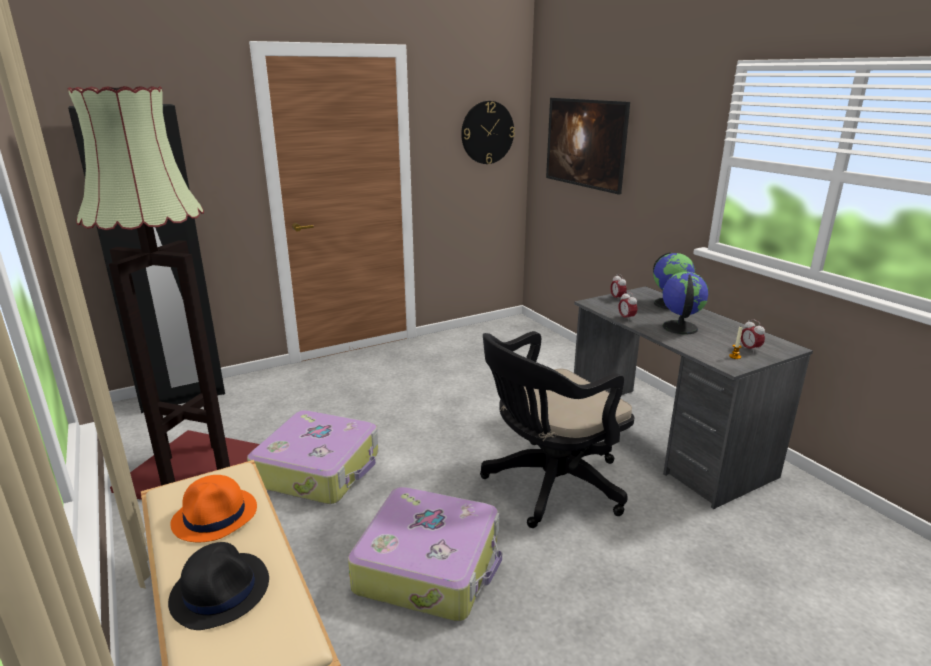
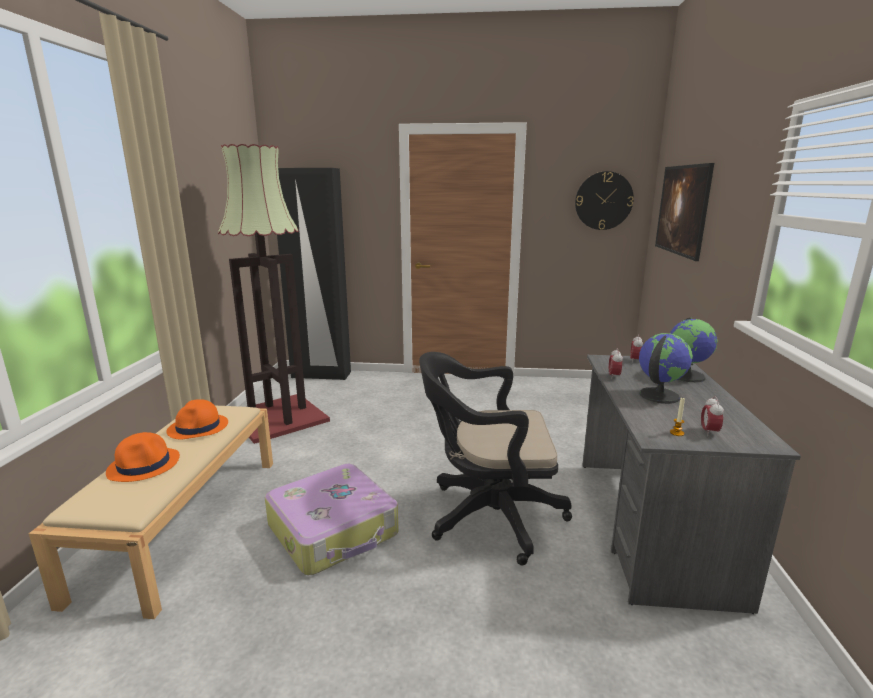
camera: 35 degrees right, 5 degrees down
(220, 590) = (144, 465): black hat -> orange hat
(319, 469) = (343, 442): suitcase -> none

